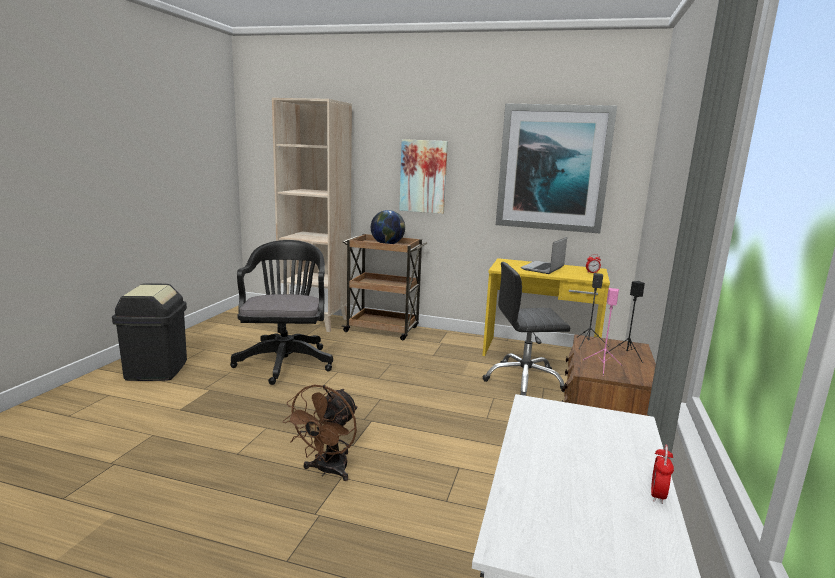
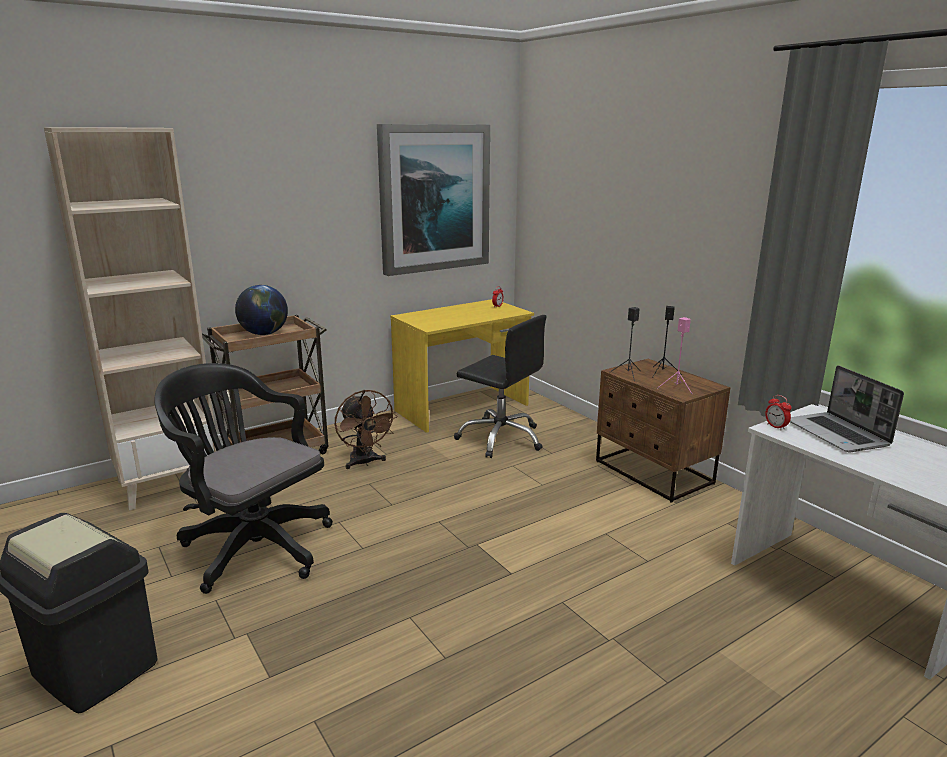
camera: 50 degrees left, 5 degrees up
(327, 471) = (543, 606): brown fan -> brown fan (365, 462)
(423, 176) = (283, 228): picture -> none
(524, 380) = (501, 438): black office chair -> black office chair turned 90 degrees counterclockwise
(543, 268) = (457, 314): laptop -> laptop (838, 434)
(657, 495) = (914, 443): alarm clock -> alarm clock (776, 427)

